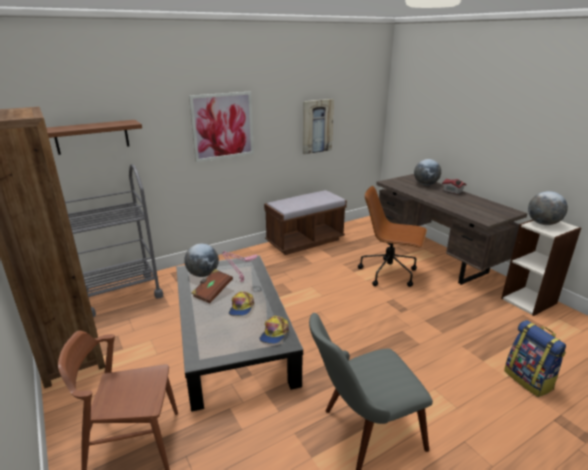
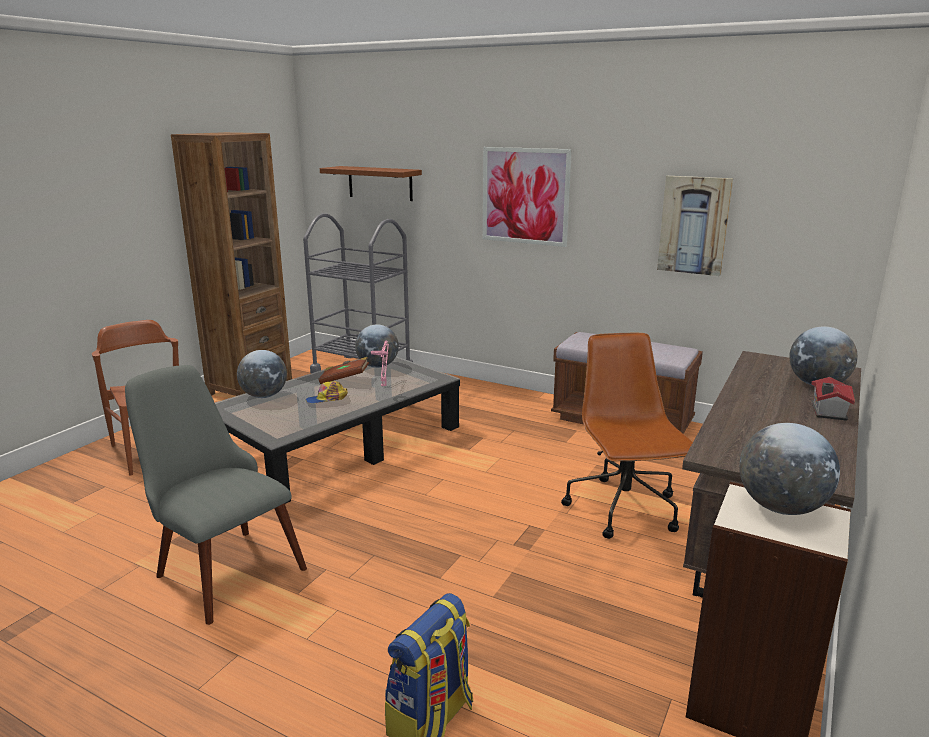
camera: 60 degrees right, 5 degrees down
(201, 333) = (264, 396): none -> globe
(274, 333) = (288, 427): cap -> none

